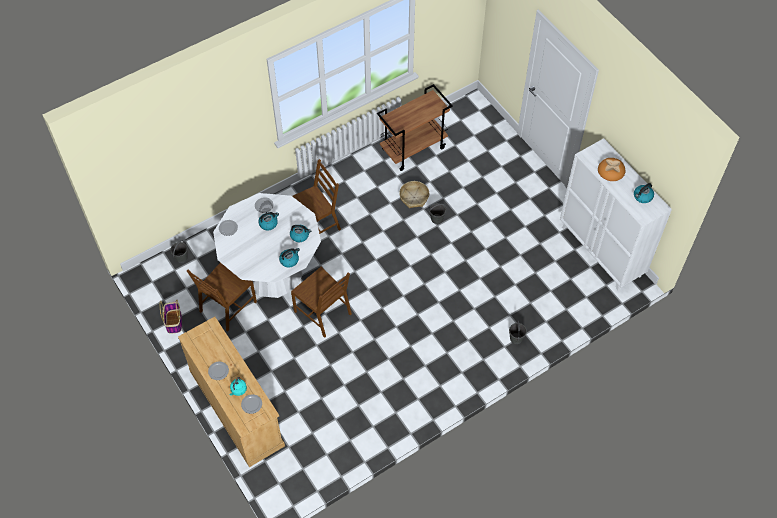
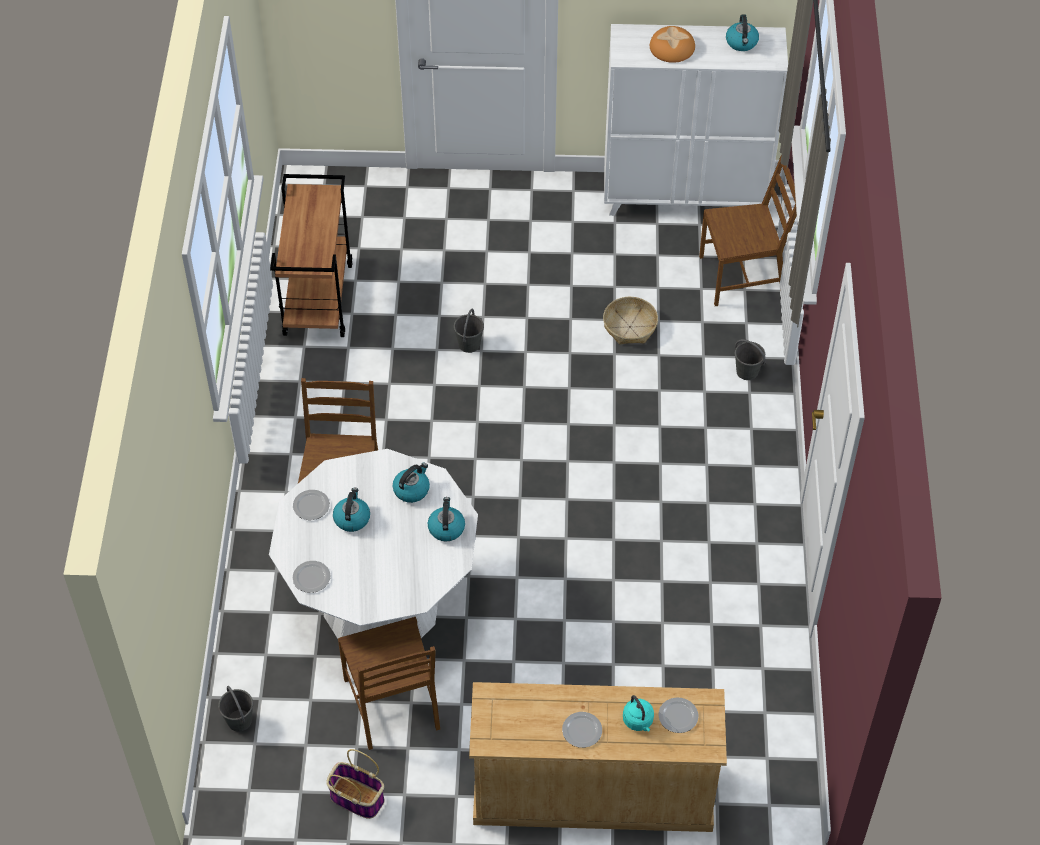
camera: 55 degrees left, 5 degrees down
(323, 312) = (513, 578): brown chair -> brown chair (742, 275)
(414, 197) = (406, 349): basket -> basket (630, 327)

